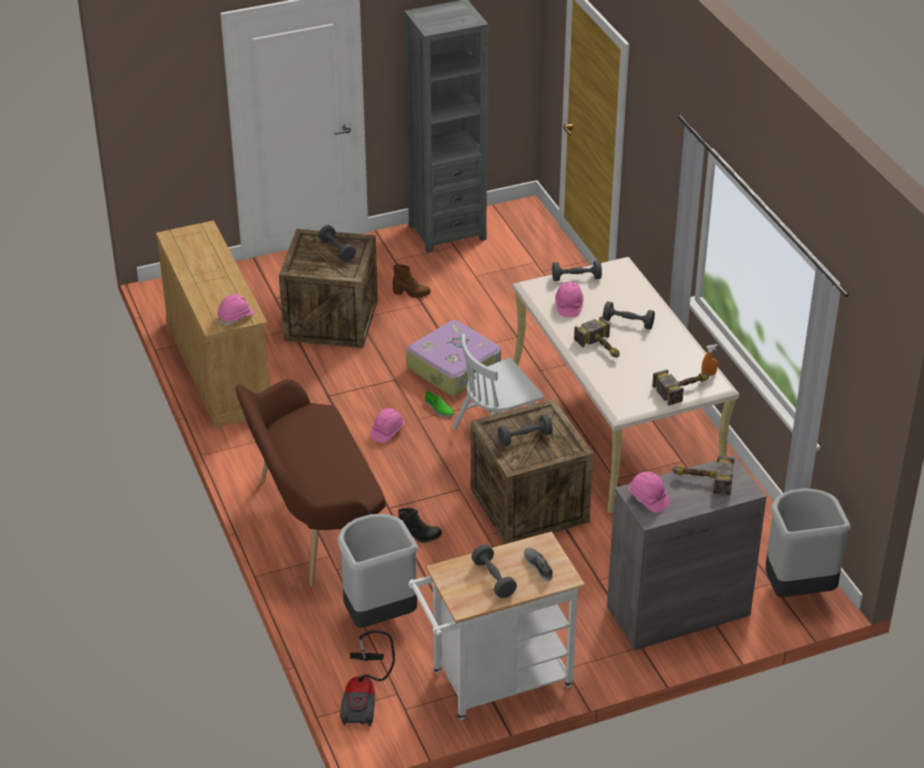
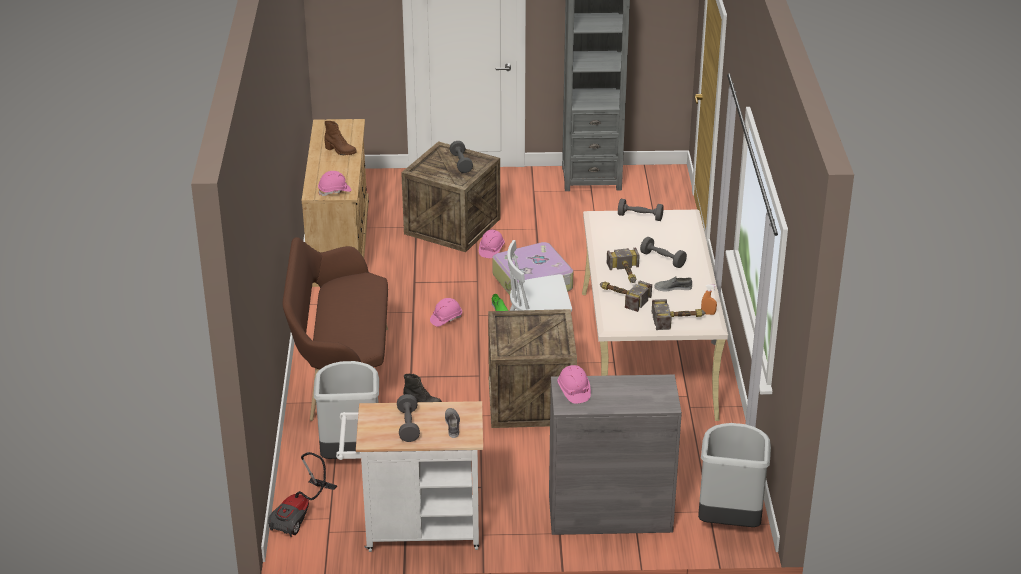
camera: 20 degrees right, 5 degrees down
(411, 293) = (532, 219): brown boot -> brown boot (340, 151)
(525, 437) = (525, 333): grey dumbbell -> none
(568, 306) = (619, 237): pink hard hat -> pink hard hat (491, 250)
(657, 353) = (673, 288): none -> grey shoe
(701, 479) = (631, 386): hammer -> hammer (622, 297)

